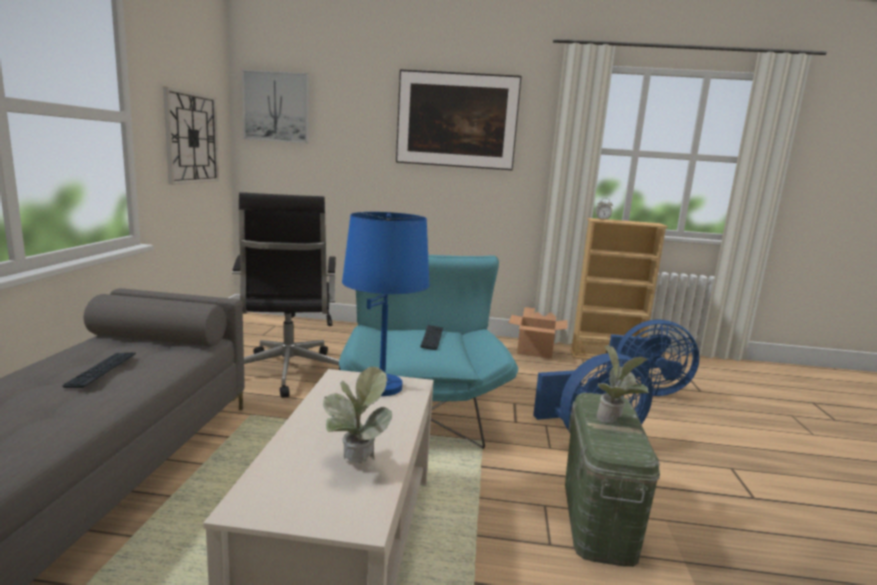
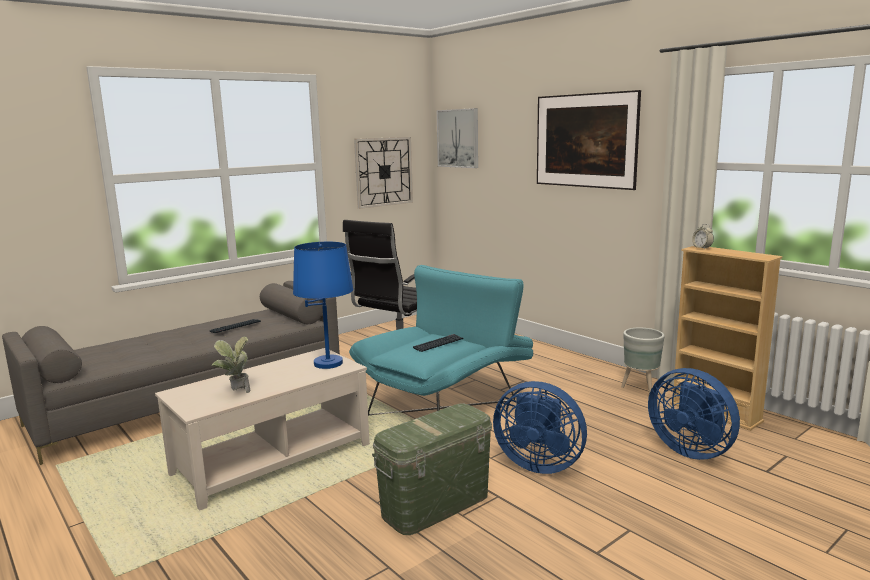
camera: 45 degrees right, 0 degrees up
(535, 351) = (641, 388): cardboard box -> grey planter
(614, 421) = (437, 423): potted plant -> none

